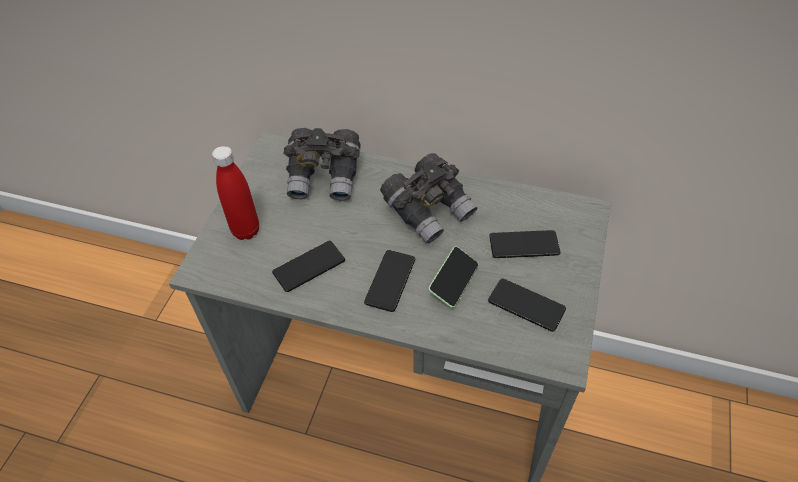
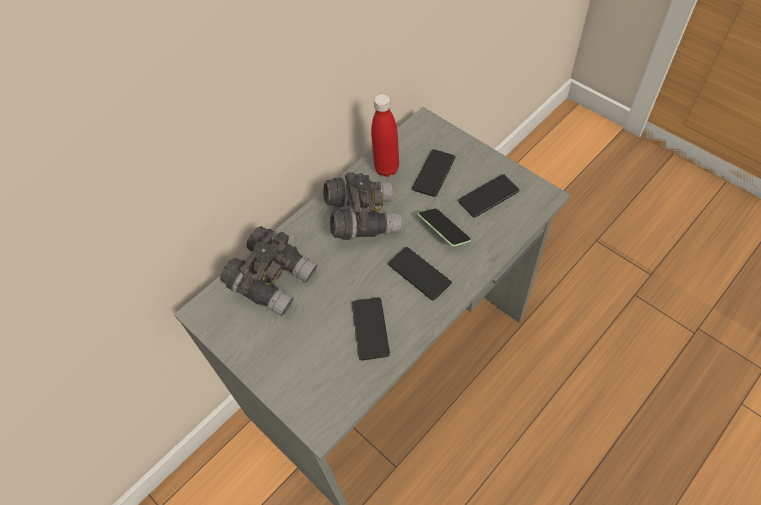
camera: 60 degrees left, 5 degrees up
(246, 231) = (296, 368): red bottle -> red bottle (386, 169)

